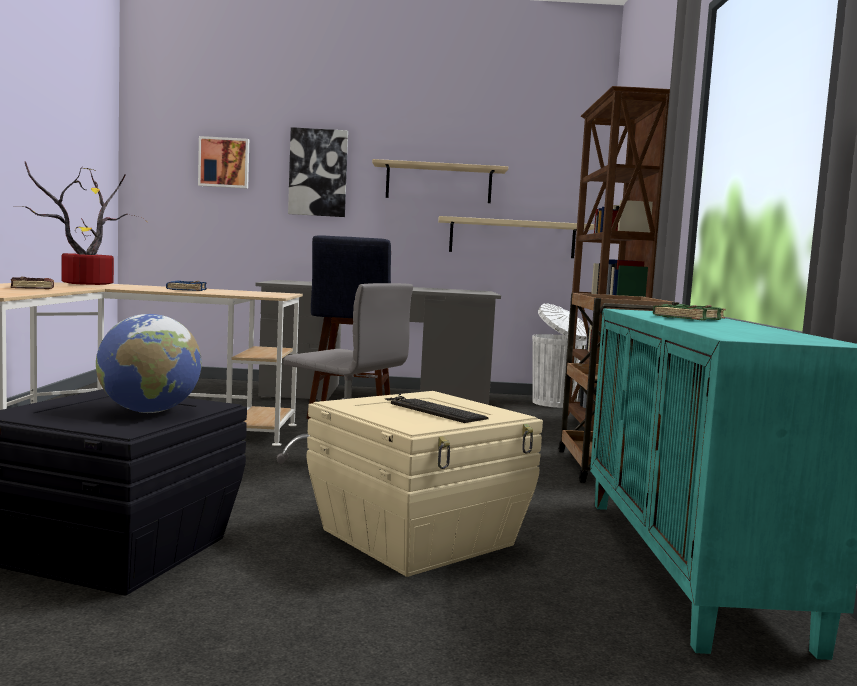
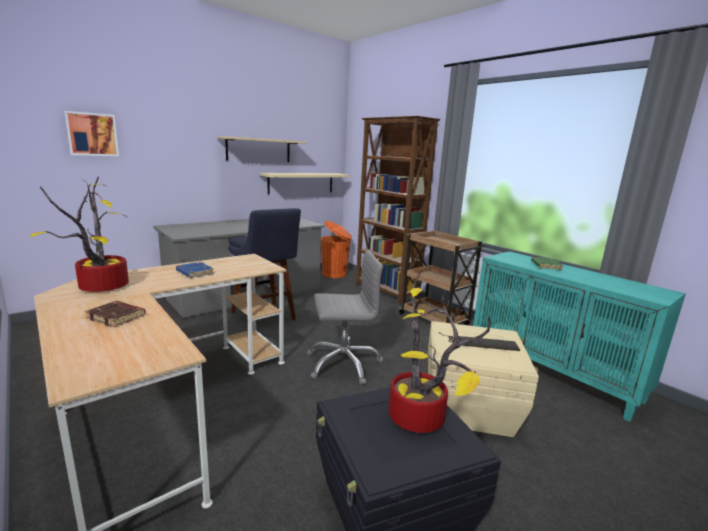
camera: 40 degrees left, 10 degrees up
(149, 412) = (421, 418): globe -> potted plant
(318, 173) = (175, 143): picture -> none
(556, 403) = (335, 274): white trash can -> orange trash can

